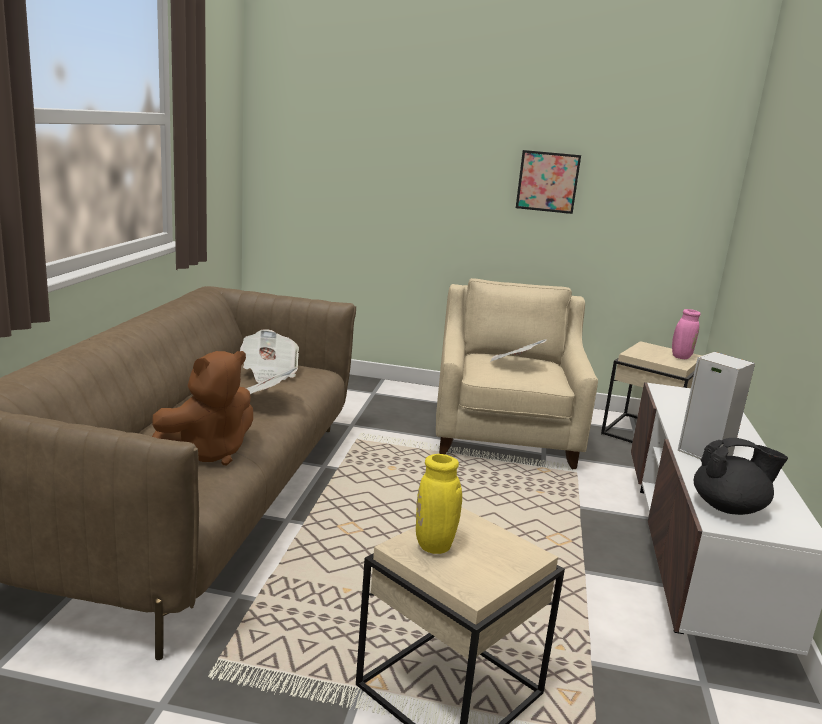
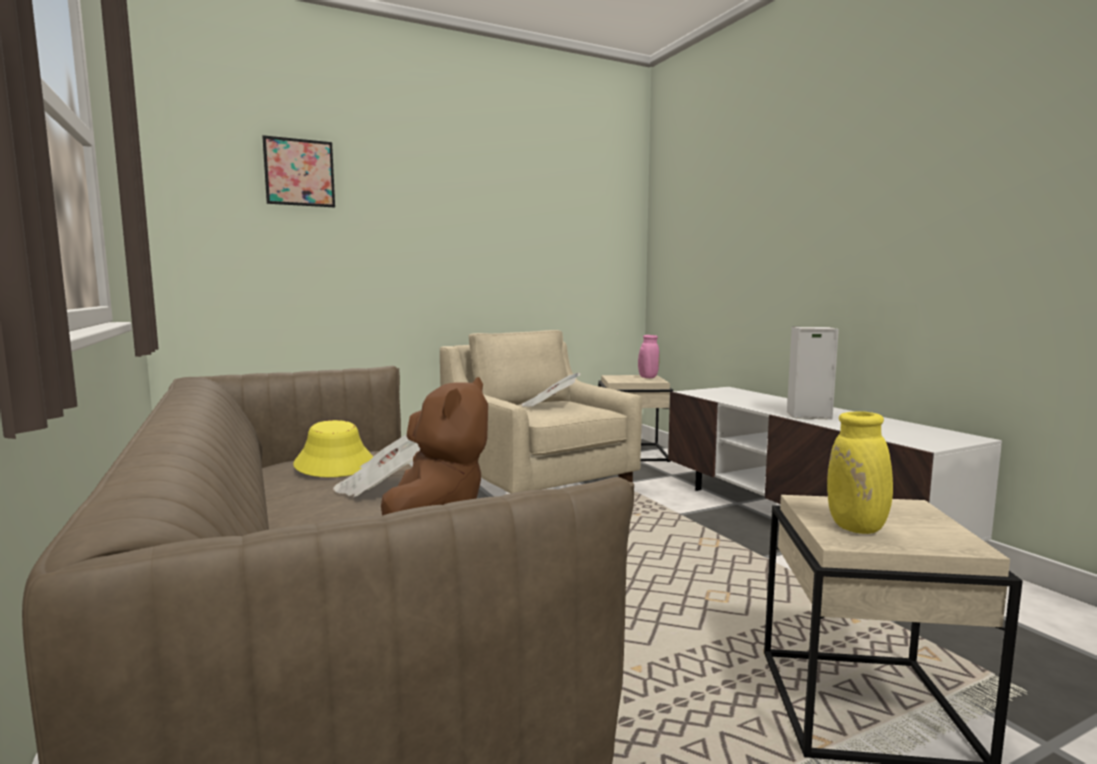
camera: 35 degrees left, 10 degrees down
(268, 373) = (335, 463): newspaper -> yellow hat
(547, 182) = (503, 239): picture -> picture (299, 172)
(729, 508) = (905, 437): black teapot -> none

